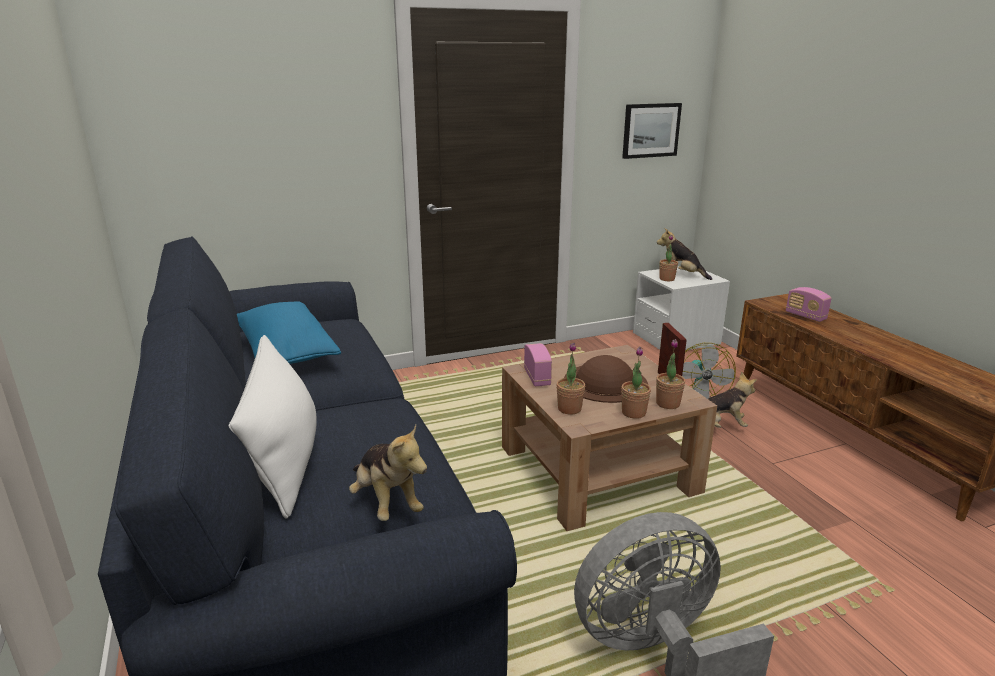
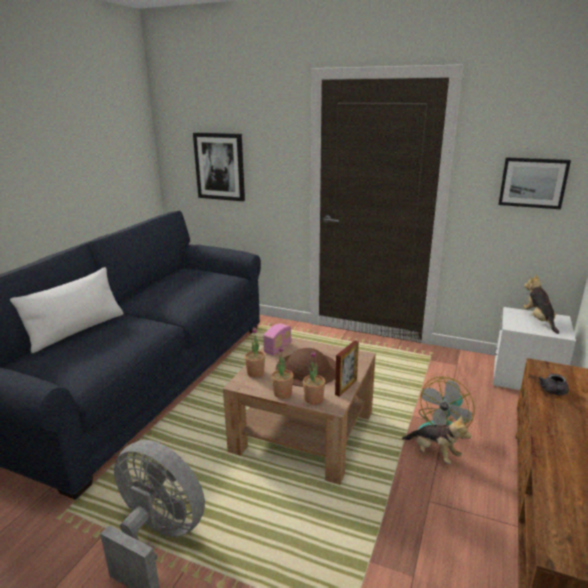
camera: 45 degrees right, 0 degrees up
(240, 151) = (220, 166): none -> picture
(285, 353) = (172, 284): blue pillow -> none
(386, 502) = (63, 366): plush toy -> none
(667, 279) = (515, 320): potted plant -> none
(805, 316) = (554, 392): radio -> grey teapot

